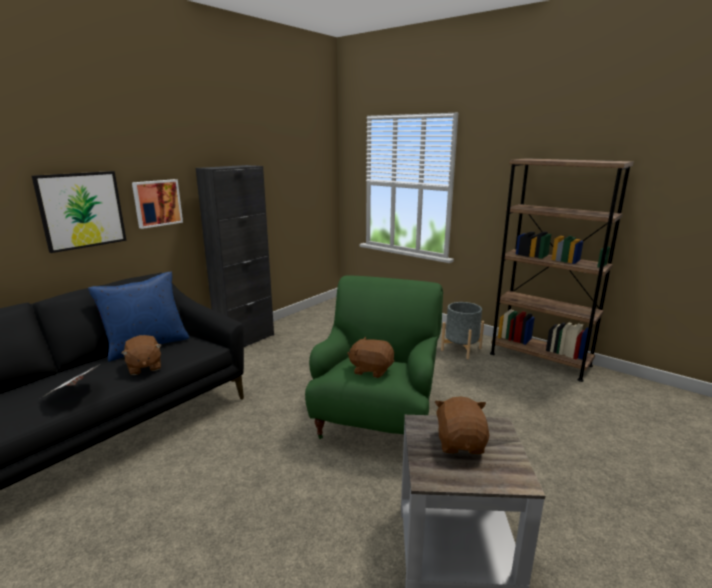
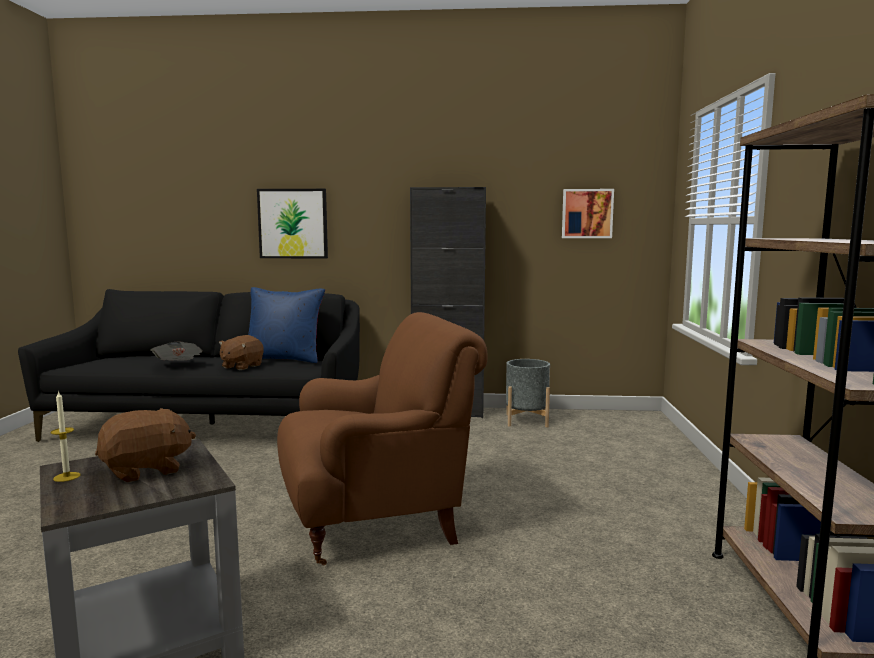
camera: 55 degrees right, 10 degrees down
(157, 203) = (367, 225): picture -> picture (587, 213)
(371, 370) = (325, 420): brown plush toy -> none
(377, 420) = (376, 521): green armchair -> brown armchair
(451, 478) = (67, 477): none -> candle
(461, 349) = (675, 526): grey planter -> grey planter (526, 420)

